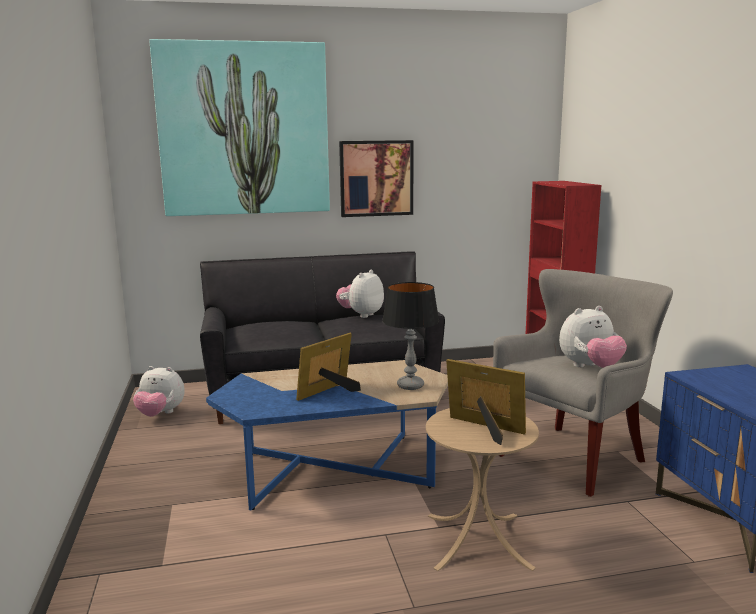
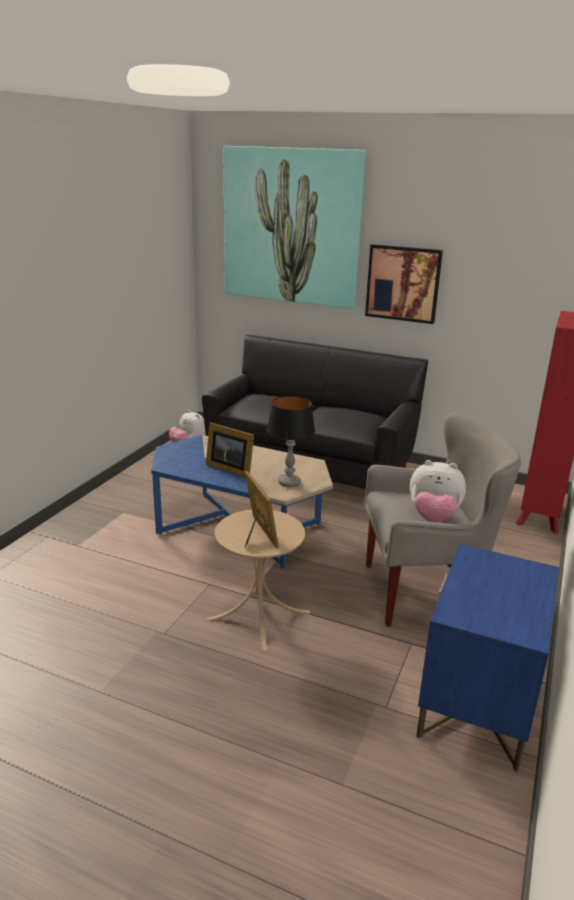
camera: 35 degrees right, 10 degrees up
(329, 392) = (229, 468): picture frame -> picture frame turned 135 degrees counterclockwise
(361, 315) = (351, 409): plush toy -> none

